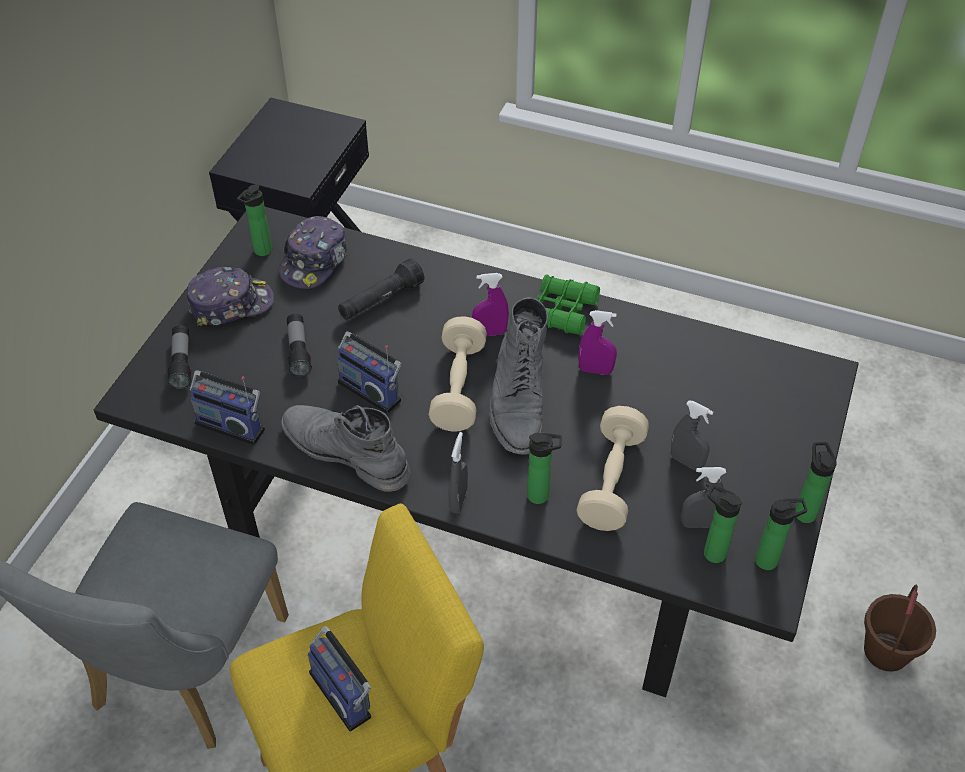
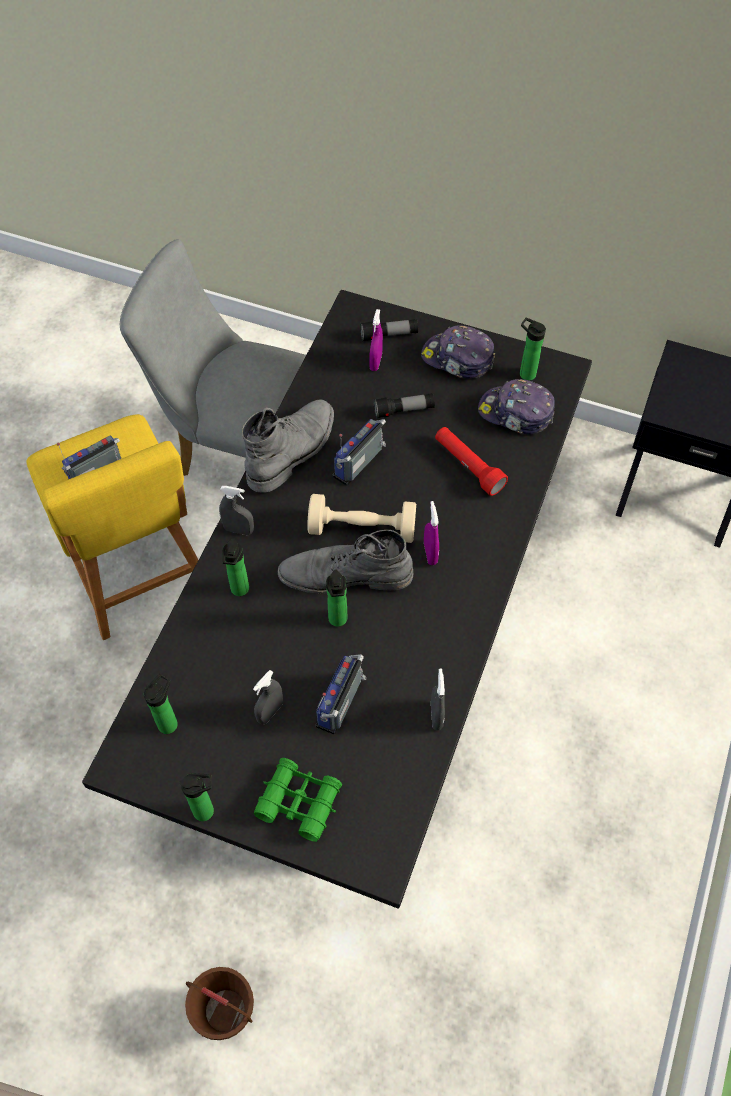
camera: 90 degrees right, 10 degrees up
(231, 304) = (457, 359): cap -> cap turned 135 degrees clockwise
(232, 424) = (324, 374): radio -> radio (341, 704)
(381, 300) = (468, 466): black flashlight -> red flashlight
(561, 311) = (461, 615): green binoculars -> green binoculars (299, 802)
(595, 370) = (383, 641): purple spray bottle -> purple spray bottle (375, 362)
(611, 481) = (251, 647): beige dumbbell -> none
(699, 524) = (200, 715): grey spray bottle -> grey spray bottle (436, 715)
(770, 560) = (156, 771): bottle -> bottle (338, 621)

